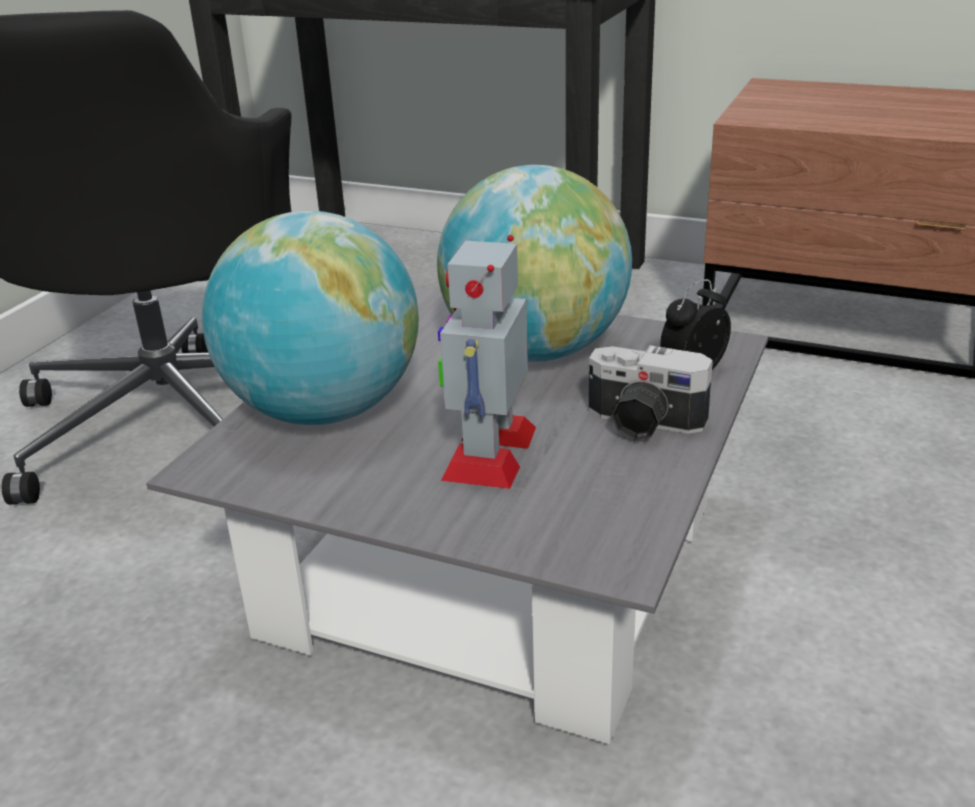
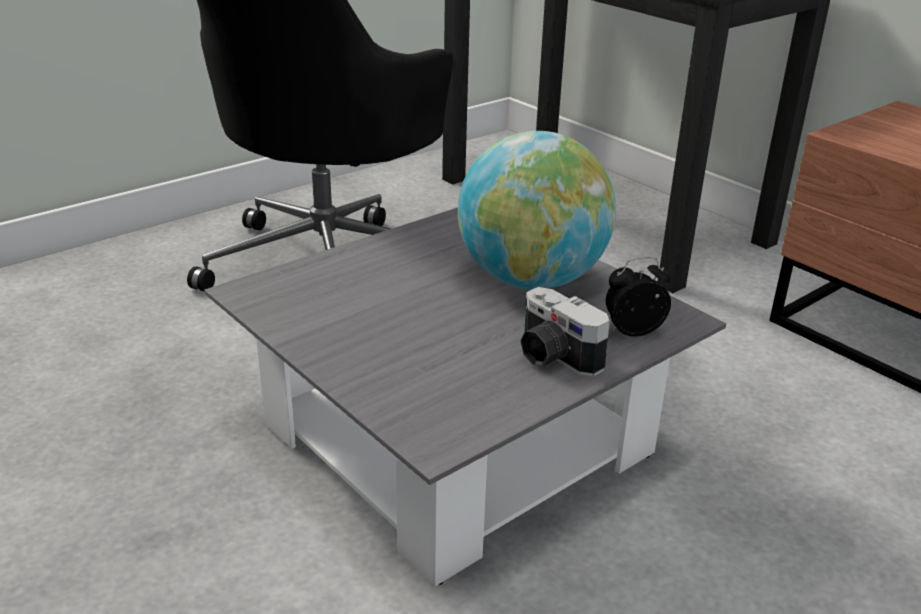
camera: 25 degrees right, 0 degrees up
(324, 410) = (349, 277): globe -> none
(489, 452) = (426, 340): toy robot -> none

